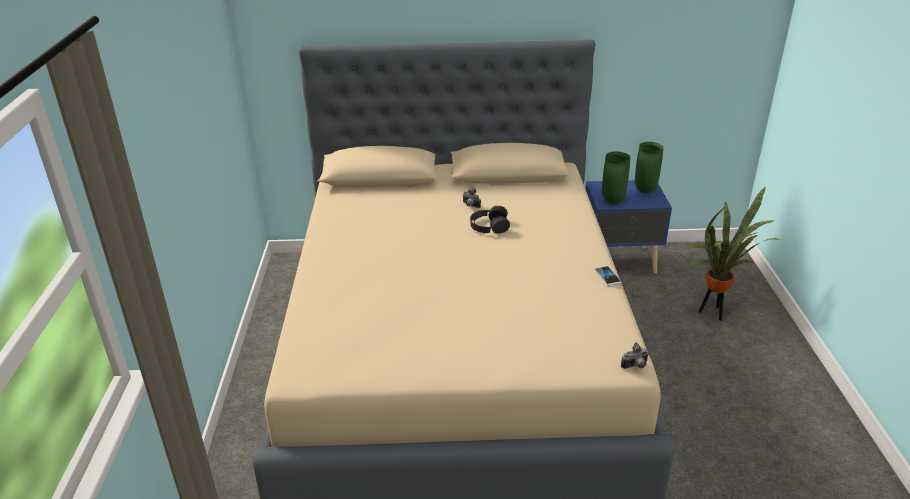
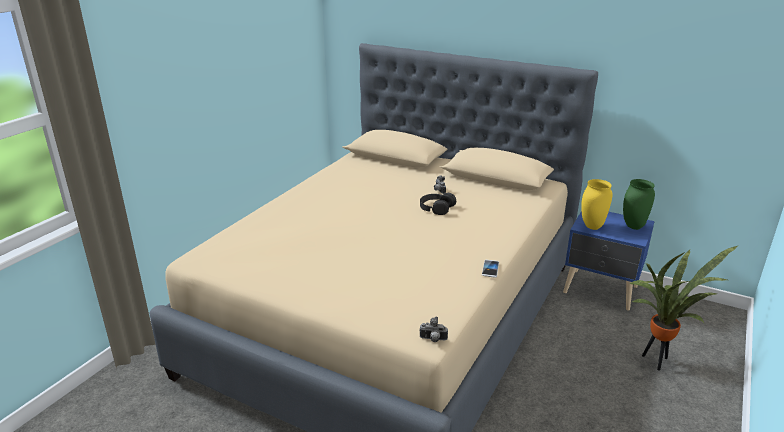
camera: 30 degrees right, 5 degrees down
(612, 201) = (591, 226): green vase -> yellow vase

